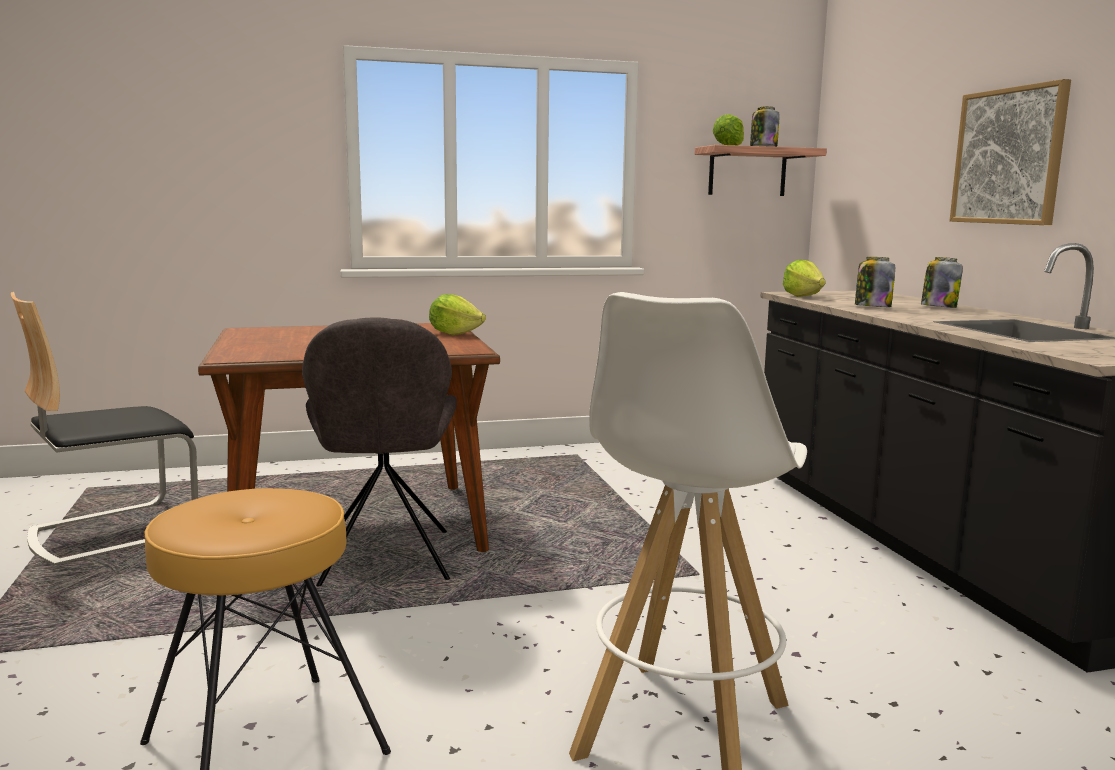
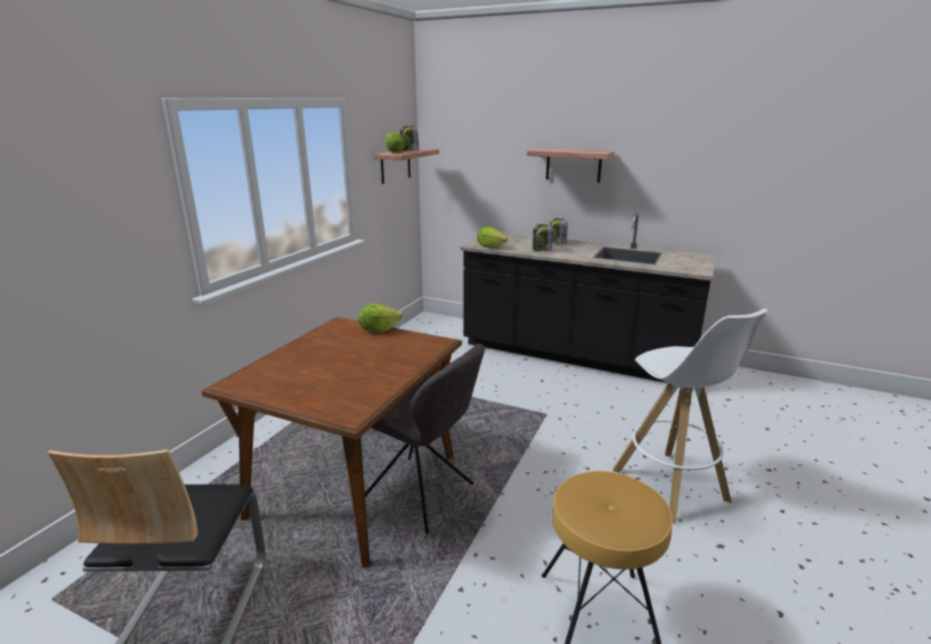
camera: 50 degrees left, 10 degrees up
(1009, 156) = (573, 165): picture -> shelf

